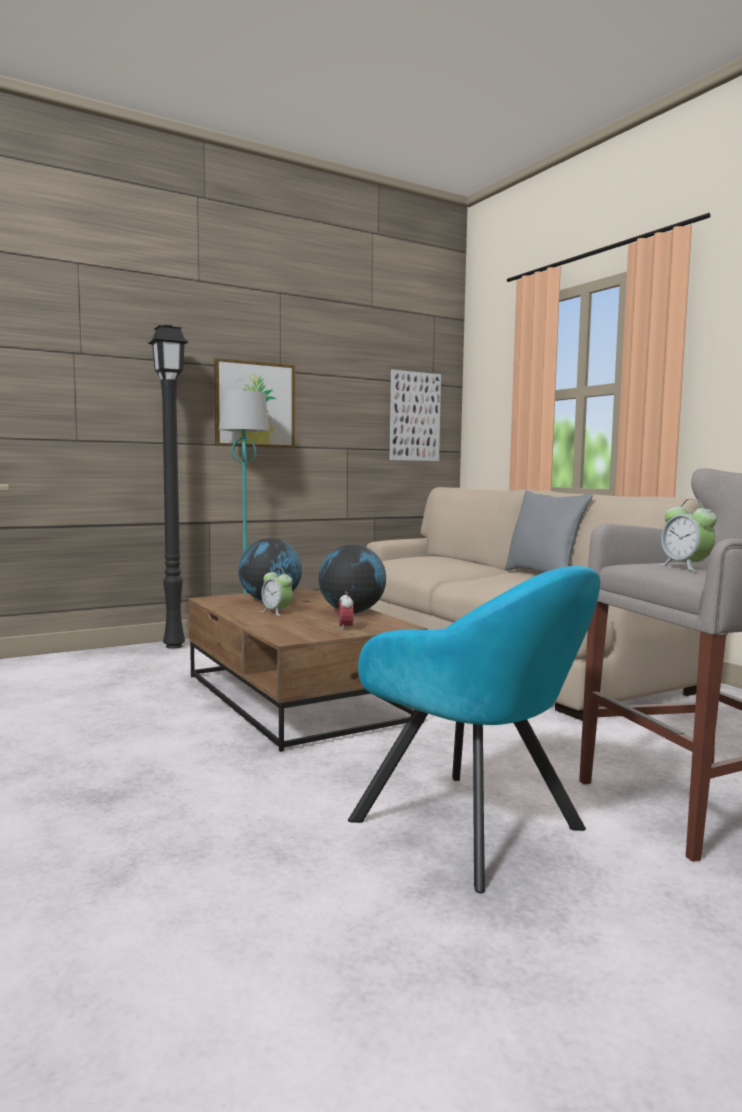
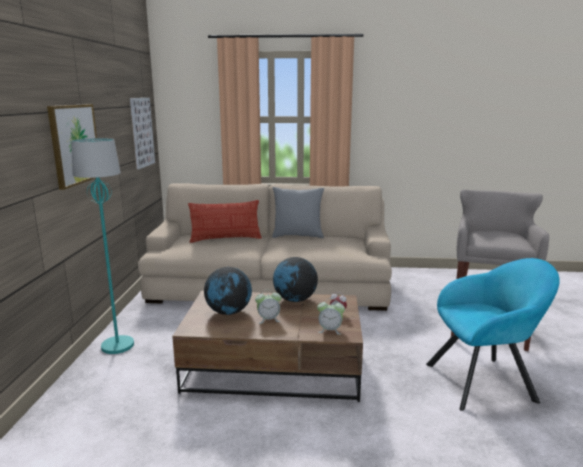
camera: 55 degrees left, 10 degrees up
(175, 646) = (83, 378): black floor lamp -> none
(448, 561) = (225, 239): none -> pillow
(685, 567) = (502, 240): alarm clock -> alarm clock (330, 330)

